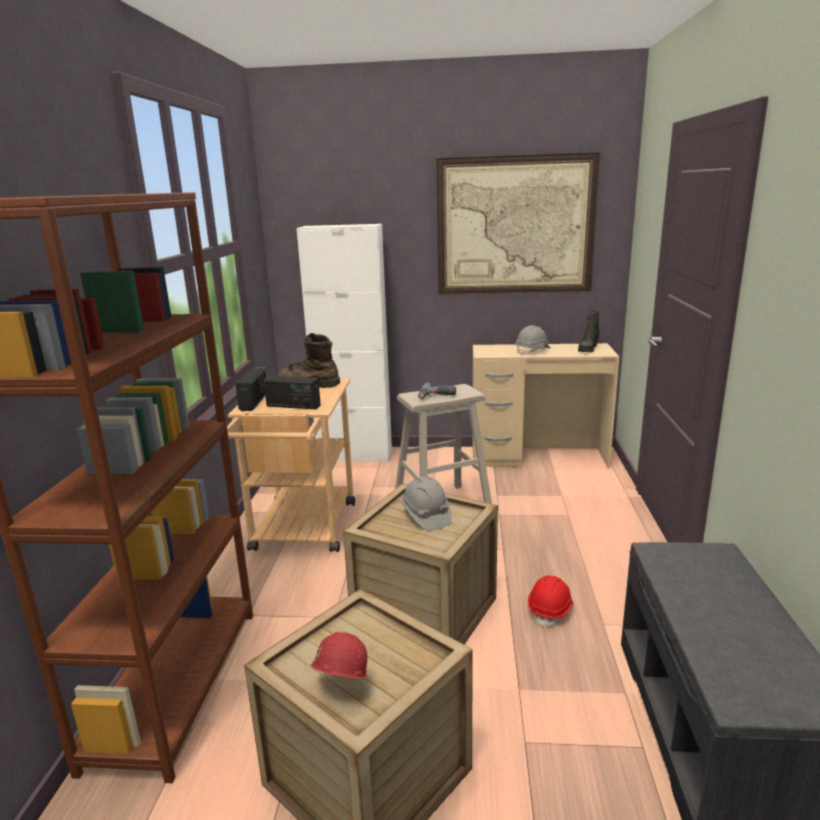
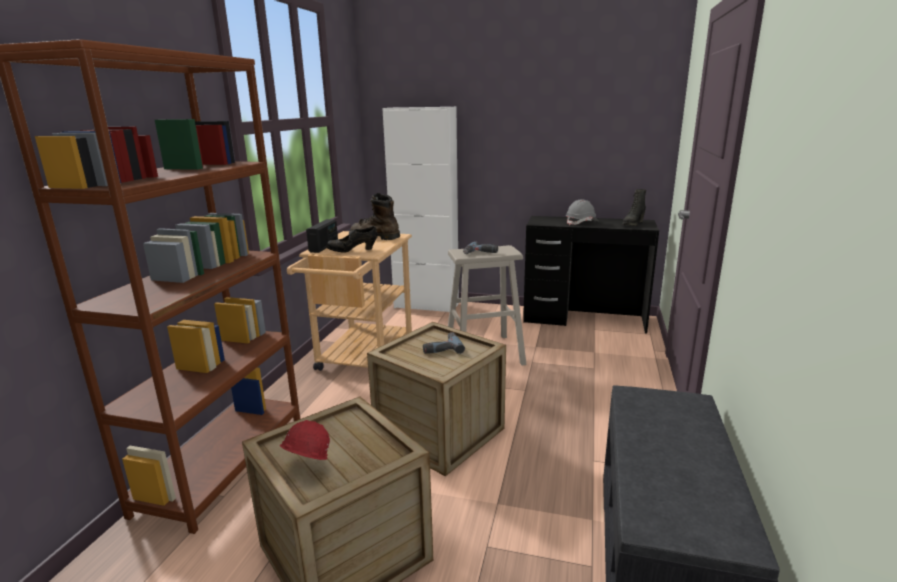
camera: 10 degrees right, 0 degrees up
(293, 406) = (353, 251): radio -> black shoe
(426, 516) = (441, 348): grey hard hat -> power drill
(515, 226) = (573, 111): picture -> none
(538, 457) = (584, 319): beige desk -> black desk
(551, 610) = (549, 444): red hard hat -> none

